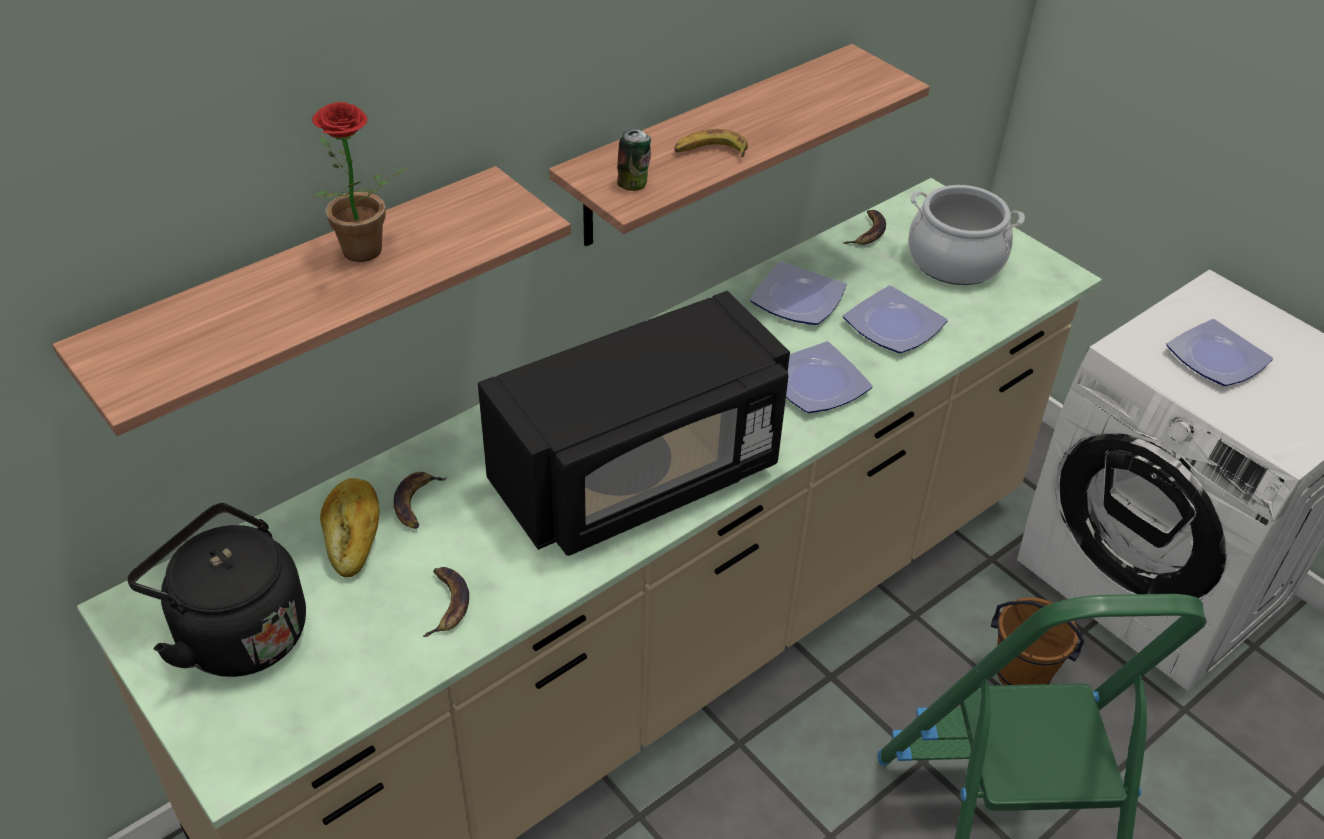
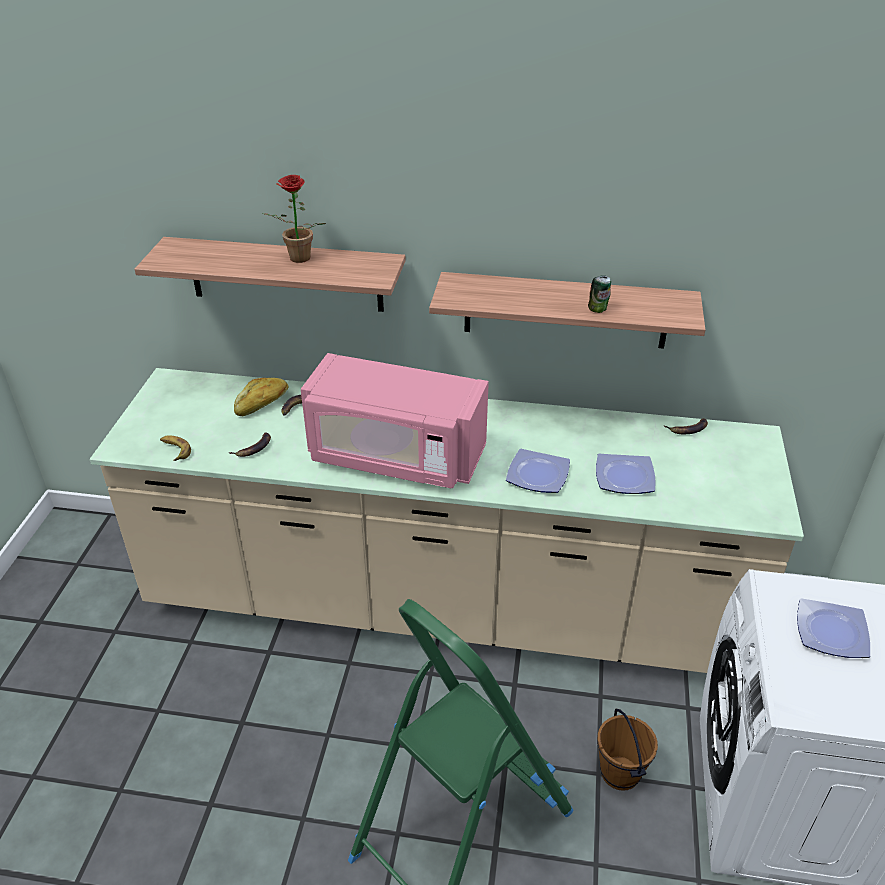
camera: 50 degrees right, 5 degrees down
(236, 632) = (181, 408): black kettle -> none
(634, 184) = (463, 295): can -> can (598, 309)
(640, 475) = (395, 456): black microwave -> pink microwave
(710, 152) = (523, 300): banana -> banana (175, 450)
(797, 298) = (593, 435): plate -> none
(955, 261) = (717, 471): cooking pot -> none

